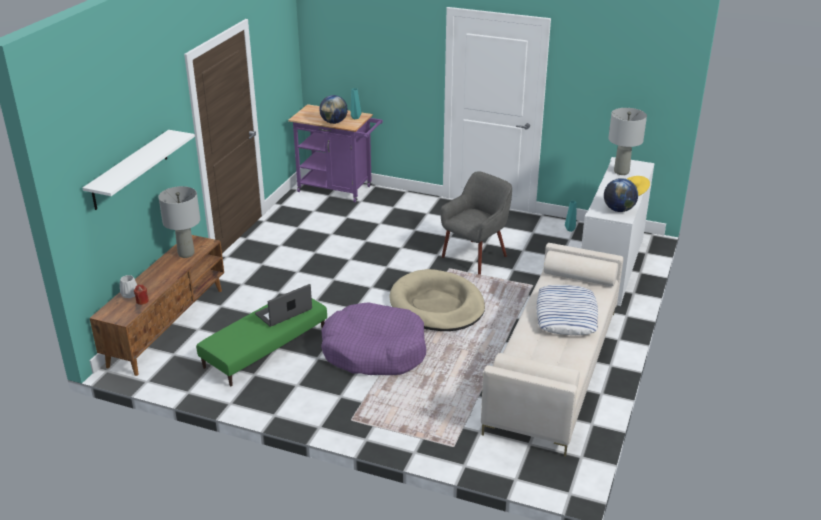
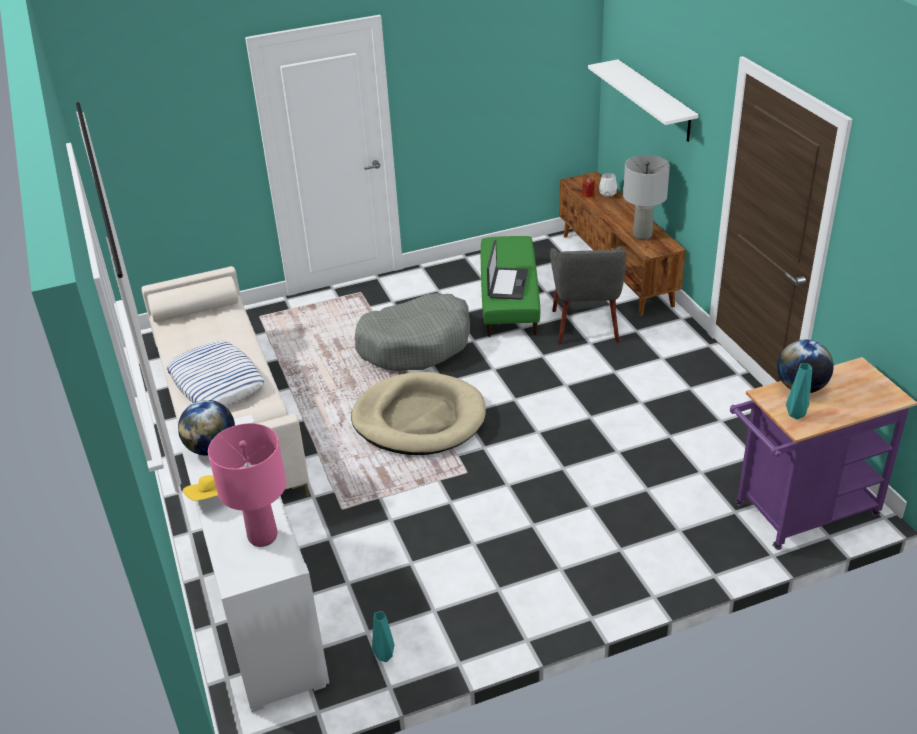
camera: 140 degrees right, 5 degrees up
(374, 351) = (416, 344): purple dog bed -> grey dog bed
(475, 256) = (459, 511): grey armchair -> grey armchair (586, 326)
(621, 171) = (263, 537): grey table lamp -> pink table lamp

